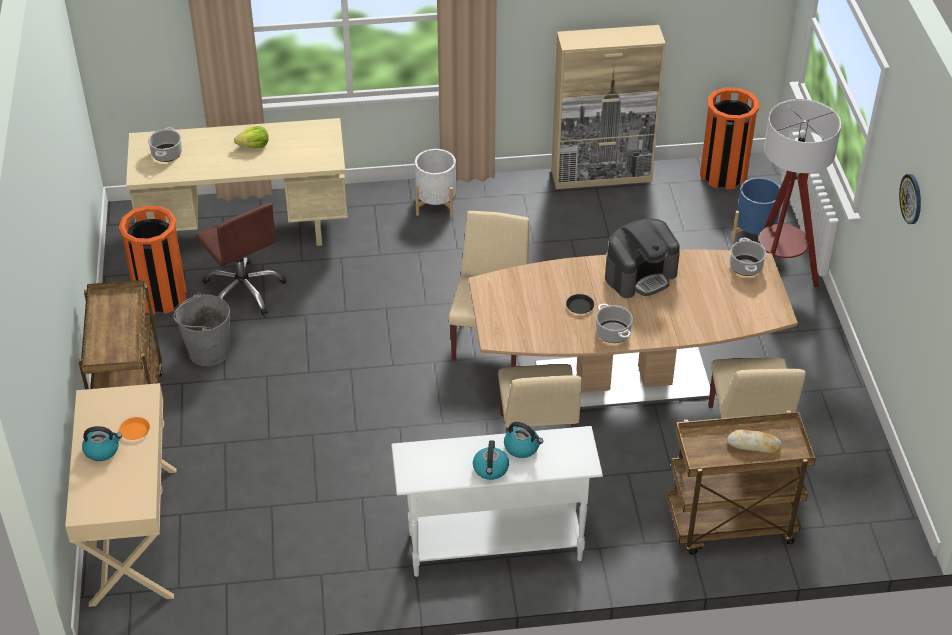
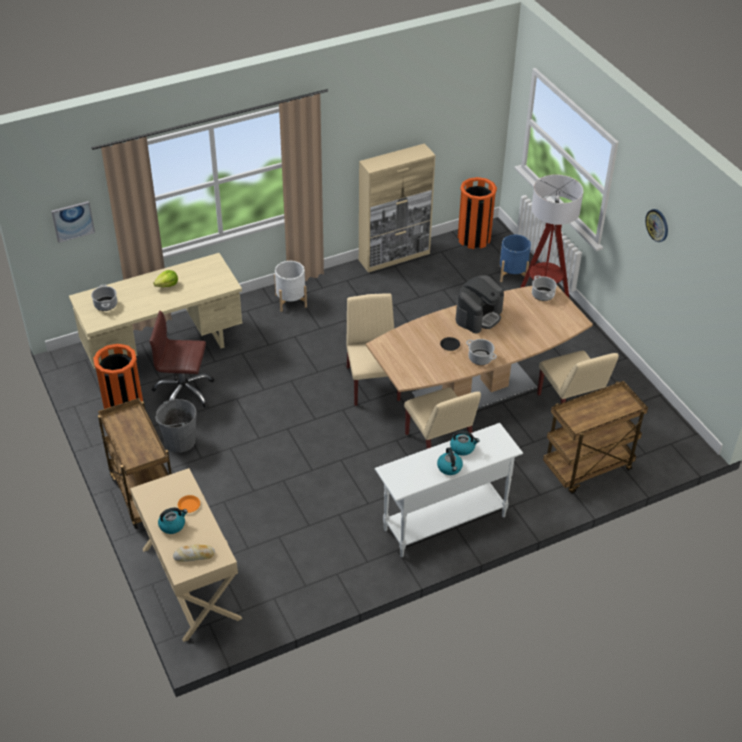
camera: 20 degrees left, 0 degrees up
(144, 36) = (73, 221): none -> picture
(244, 290) = (184, 392): brown office chair -> brown office chair turned 150 degrees clockwise
(754, 445) = (604, 409): bread -> bread (194, 555)

